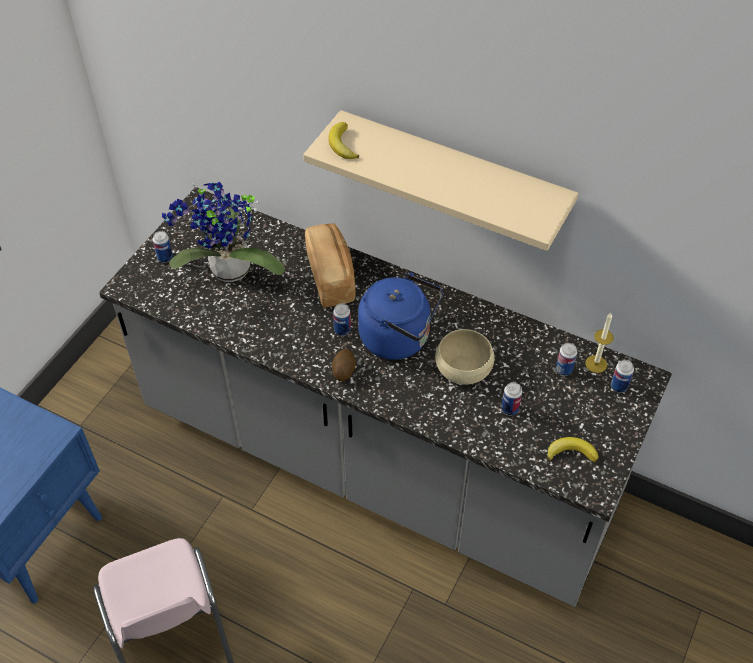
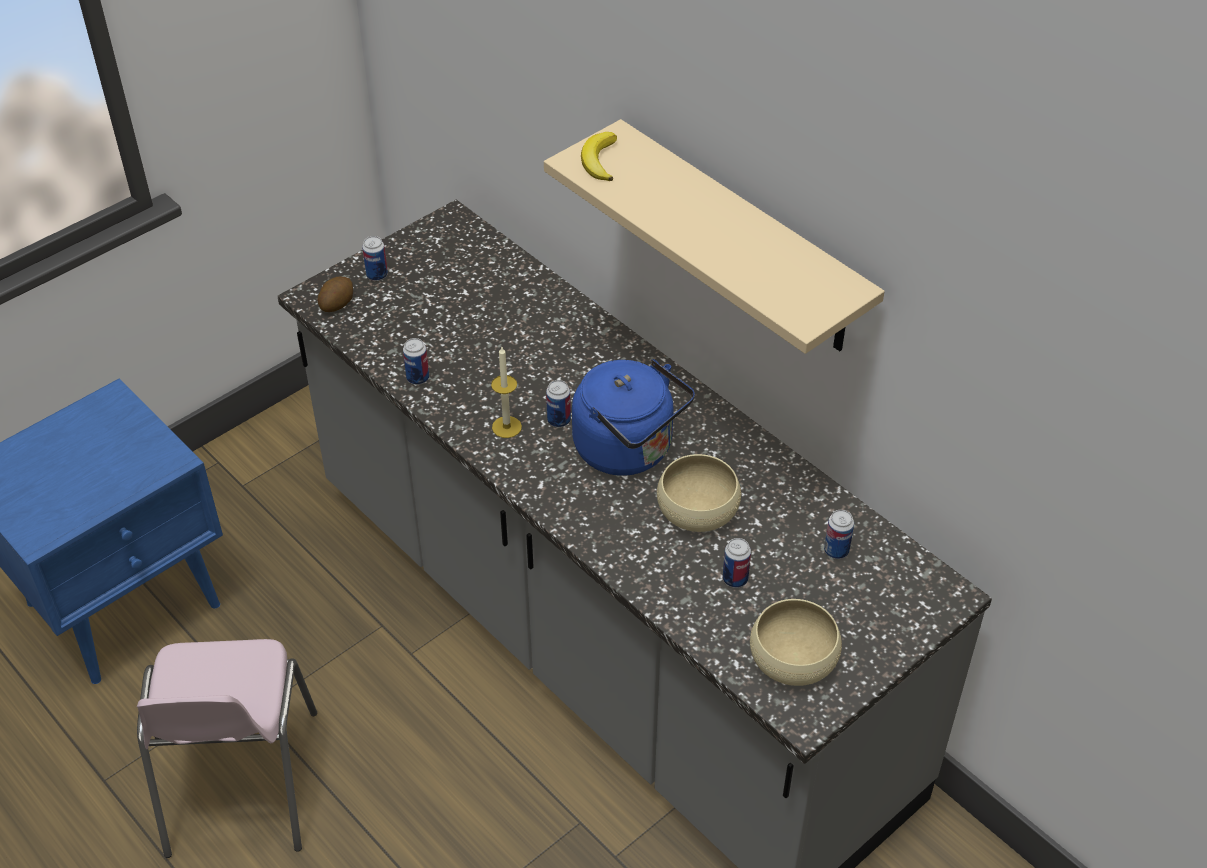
camera: 20 degrees right, 5 degrees down
(228, 273) = (446, 313): potted plant -> none
(332, 277) = (578, 351): bread -> none
(343, 370) = (536, 470): potato -> potato (337, 303)
(571, 452) = (793, 658): banana -> beige bowl
(596, 364) = (886, 556): candle -> candle (506, 427)
(619, 386) = (904, 594): can -> can (418, 378)

